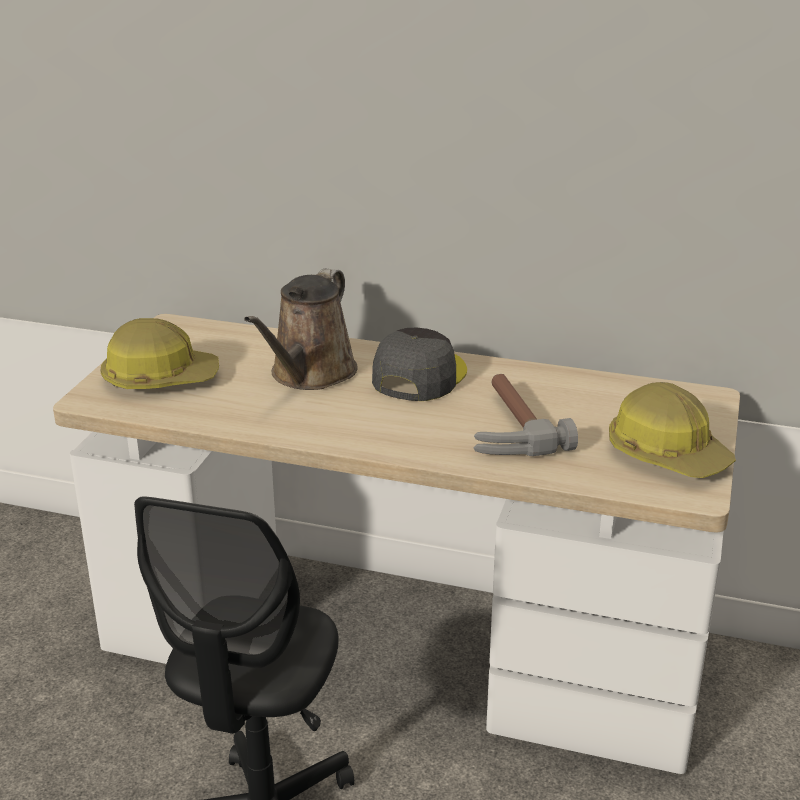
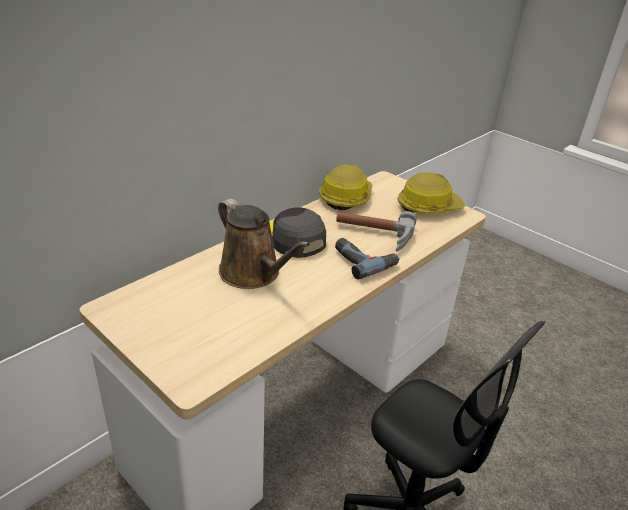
camera: 65 degrees left, 5 degrees up
(159, 378) = (192, 337): hard hat -> hard hat (346, 197)
(426, 436) = (364, 260): none -> power drill

